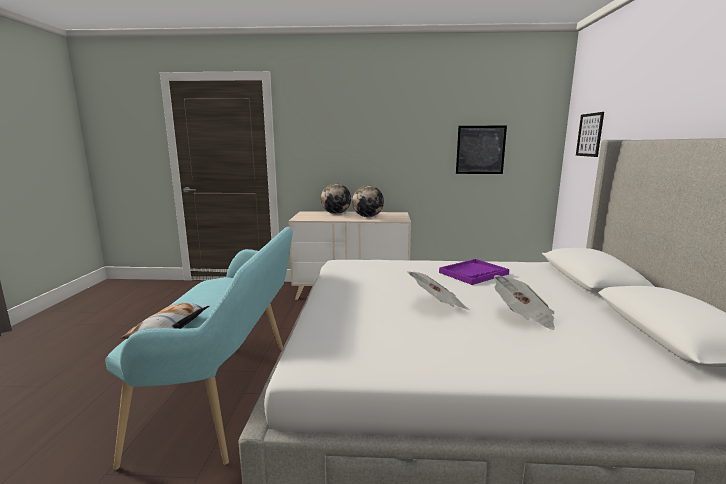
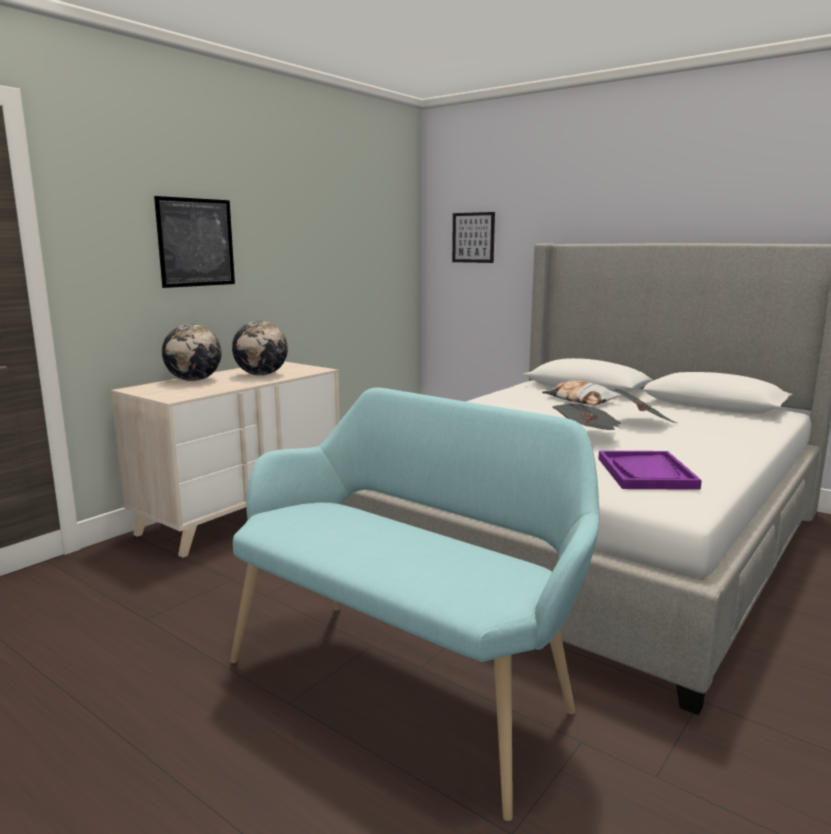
camera: 55 degrees left, 0 degrees up
(169, 328) = (443, 573): pillow -> pillow (580, 400)
(473, 273) = (518, 406): purple tray -> purple tray (646, 473)
(480, 150) = (351, 257): picture -> picture (196, 242)

